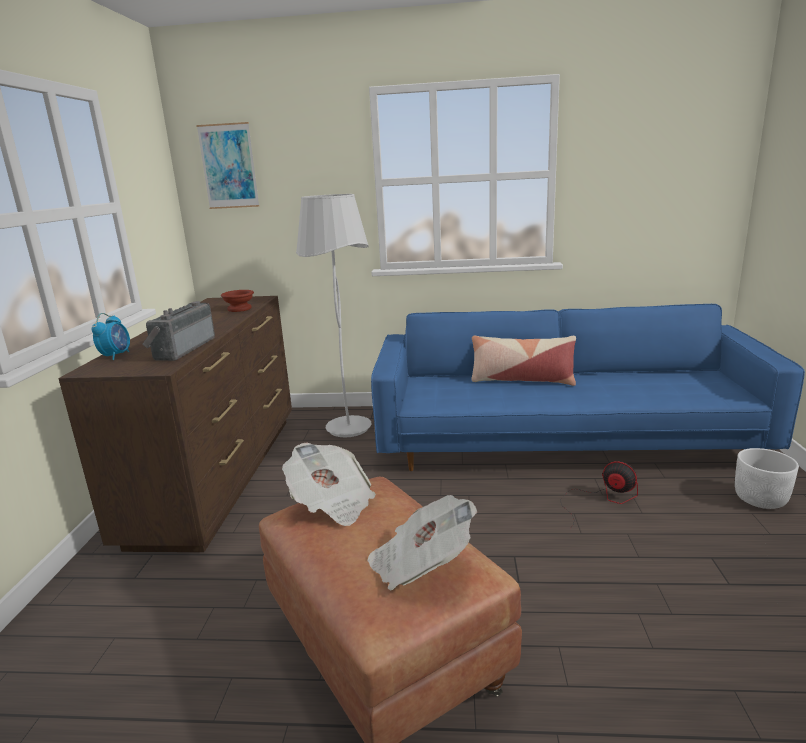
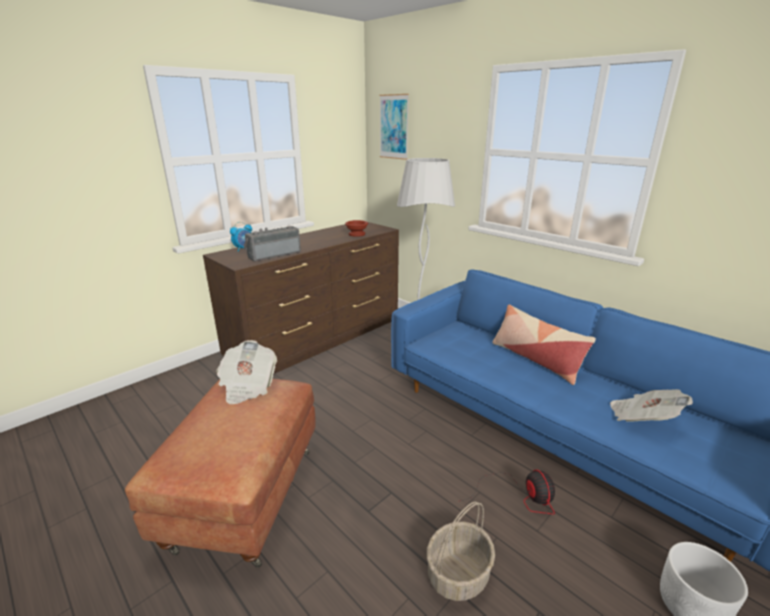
camera: 40 degrees right, 5 degrees up
(421, 564) = (215, 450): newspaper -> newspaper (642, 418)
(641, 573) = (458, 573): none -> basket

